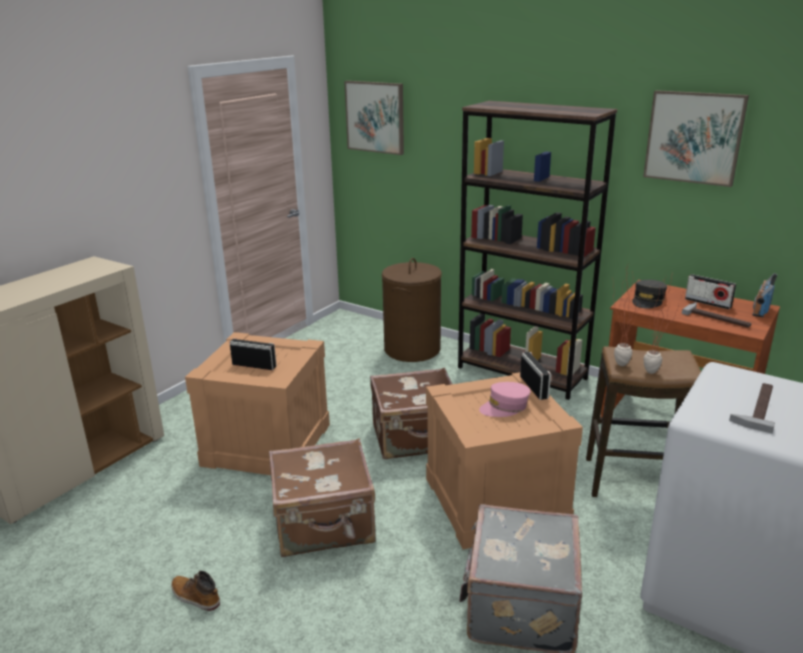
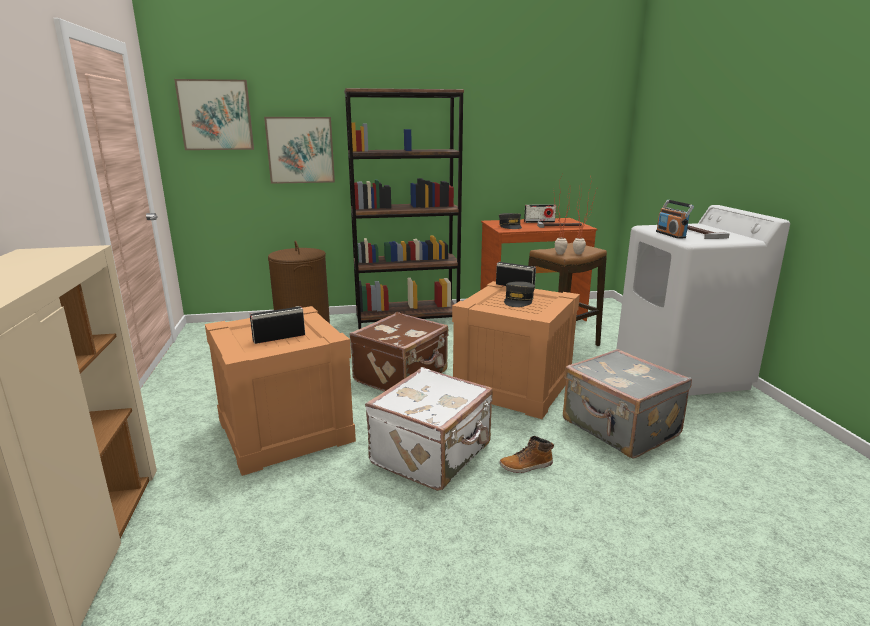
camera: 45 degrees left, 5 degrees down
(195, 597) = (419, 562): boot -> boot (526, 466)
(324, 525) = (433, 454): brown suitcase -> white suitcase
(505, 407) = (518, 300): pink cap -> grey cap
(694, 137) = (505, 110): picture -> picture (300, 150)
(761, 310) = (567, 220): radio -> radio (671, 235)

